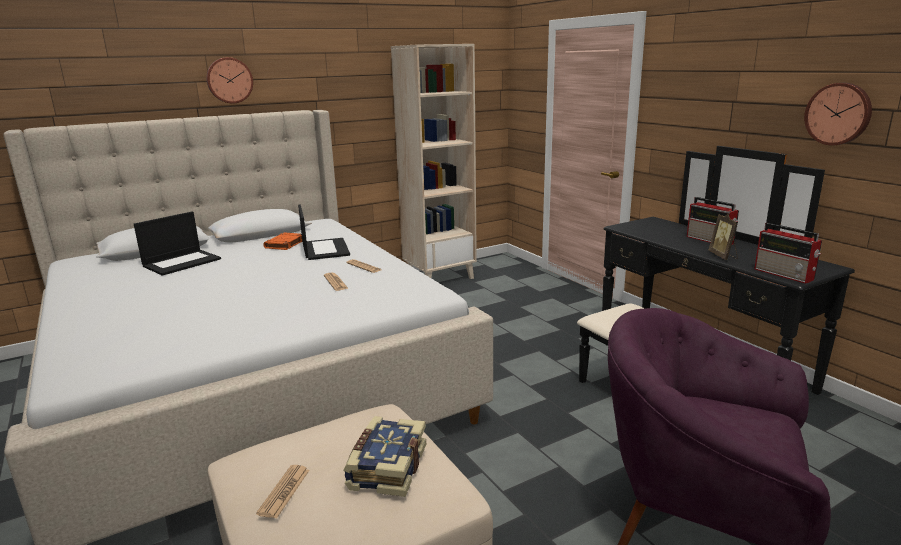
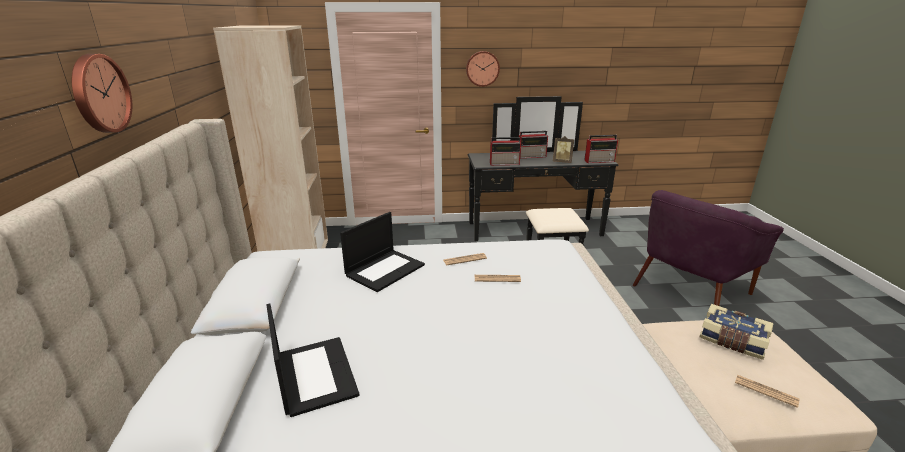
camera: 65 degrees left, 5 degrees up
(285, 244) = (333, 289): orange book -> none
(324, 249) = (385, 269): laptop -> laptop turned 120 degrees clockwise
(647, 234) = (505, 163): none -> radio
(838, 114) = (584, 70): wall clock -> wall clock (482, 68)

